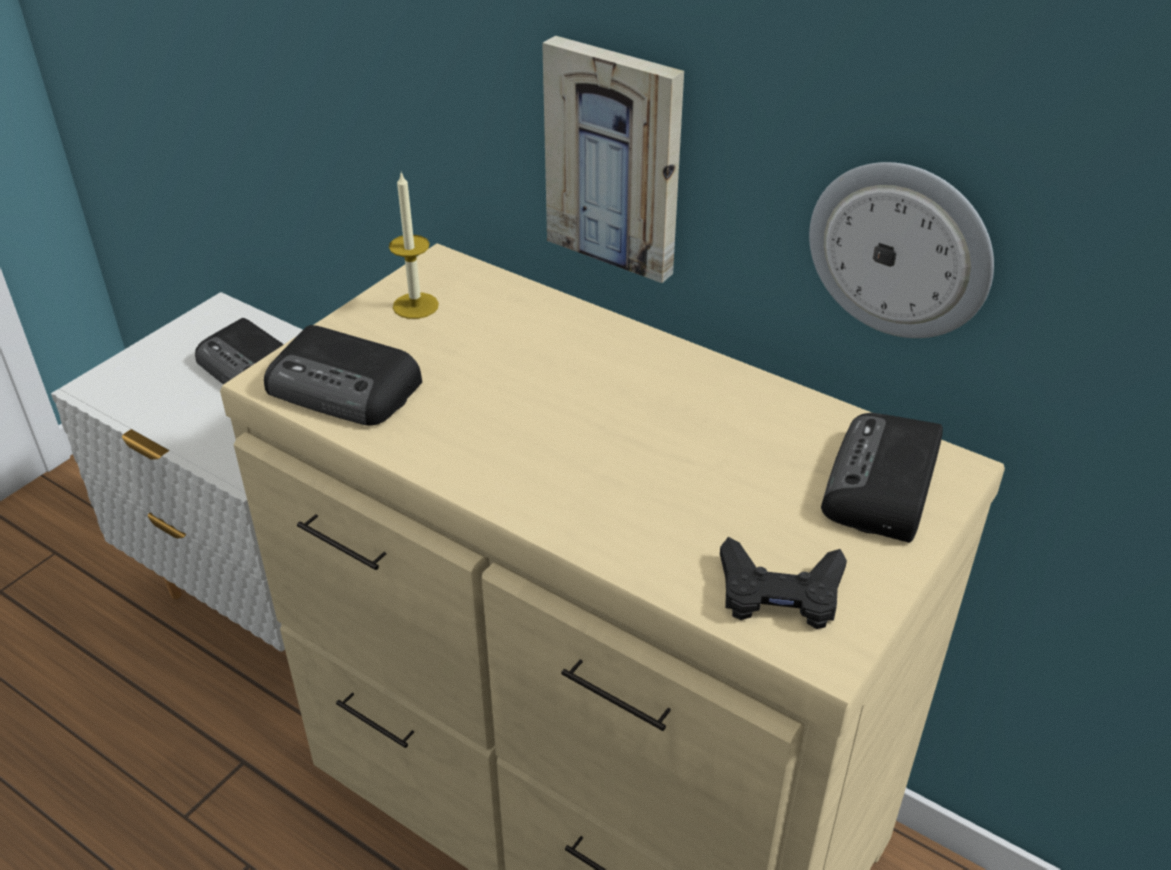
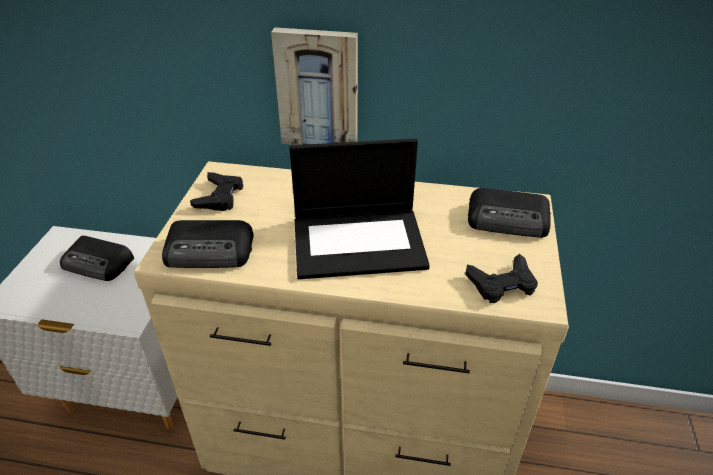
camera: 25 degrees left, 0 degrees up
(415, 306) = (219, 196): candle -> black game controller
(584, 444) = (360, 242): none -> laptop
(882, 485) = (509, 219): radio -> radio turned 75 degrees counterclockwise
(900, 250) = (487, 102): wall clock -> none

